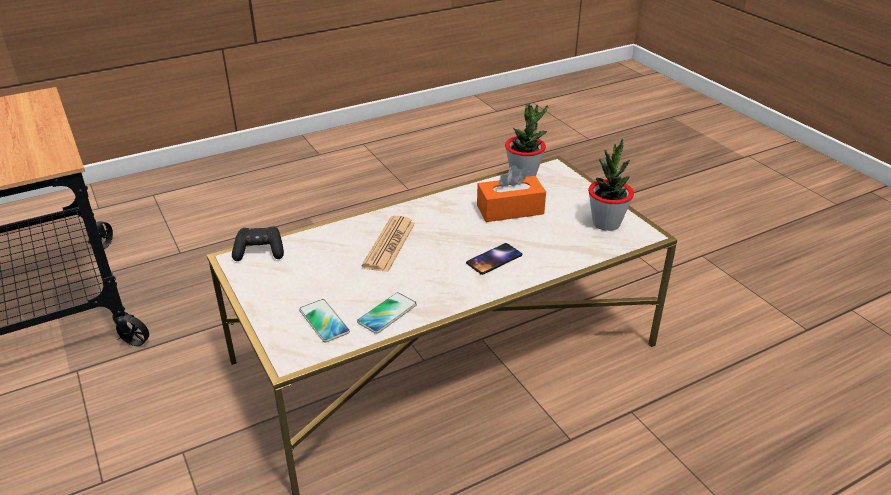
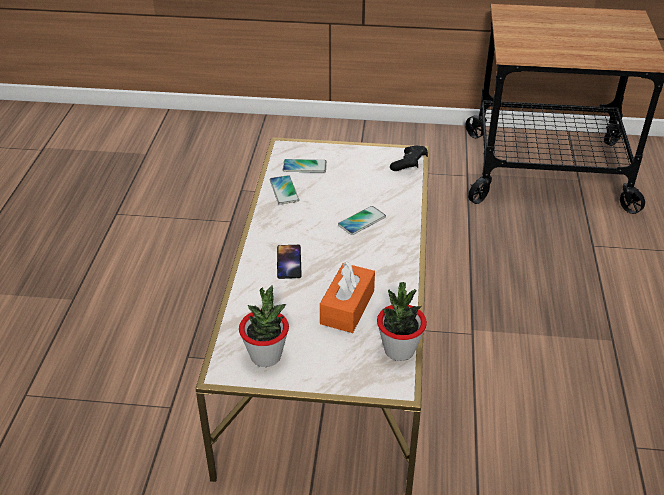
camera: 125 degrees right, 5 degrees up
(389, 244) = (362, 221): newspaper -> phone

